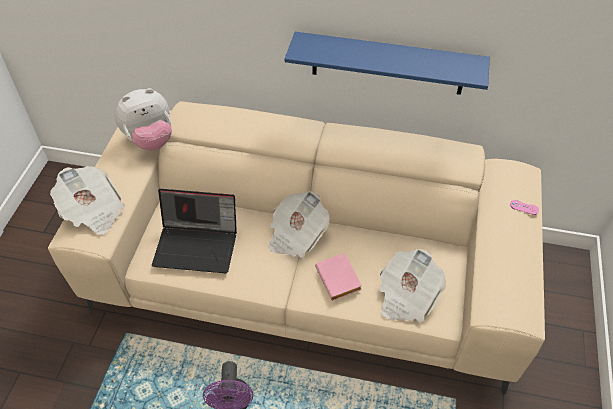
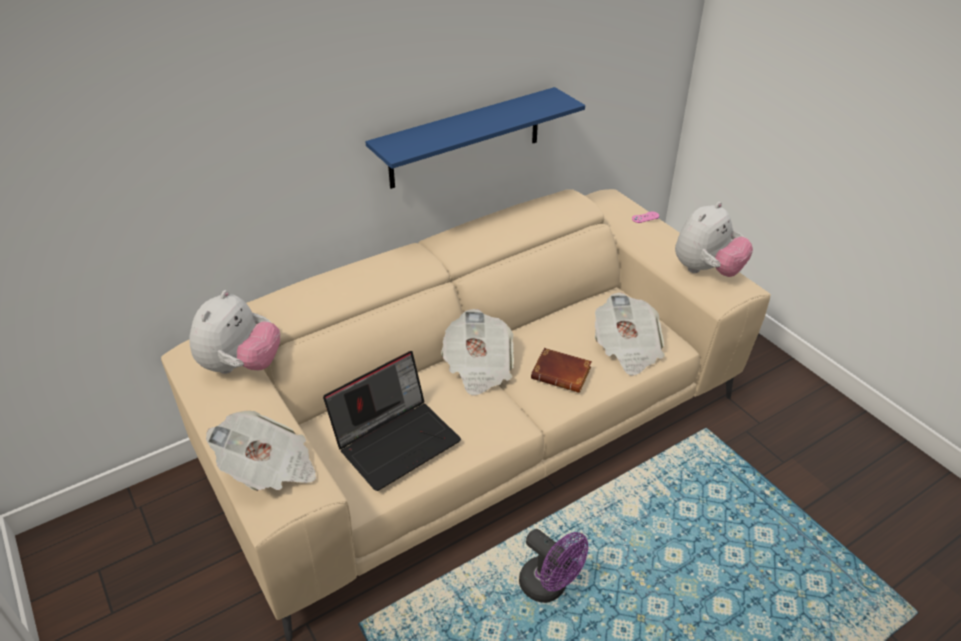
camera: 45 degrees left, 10 degrees down
(340, 280) = (563, 374): pink book -> brown book
(510, 283) = (706, 270): none -> plush toy

